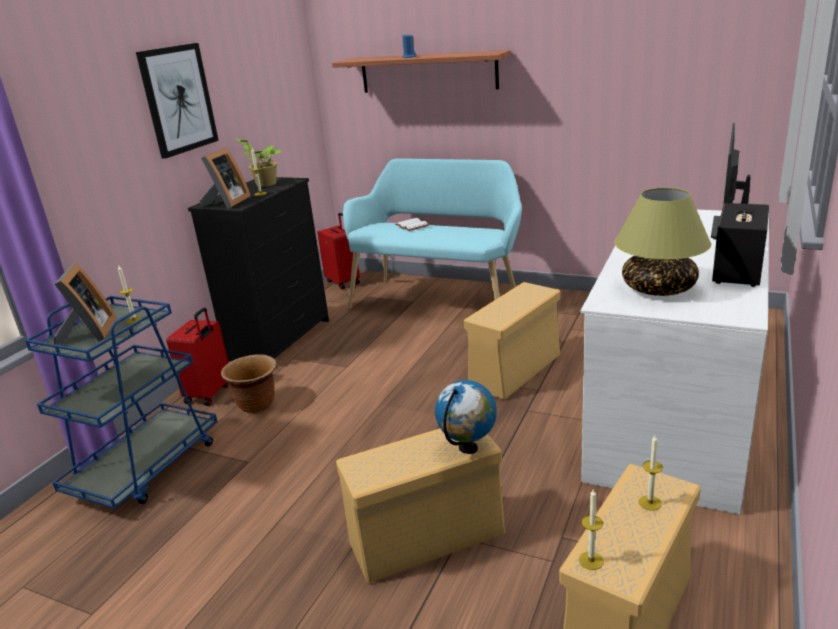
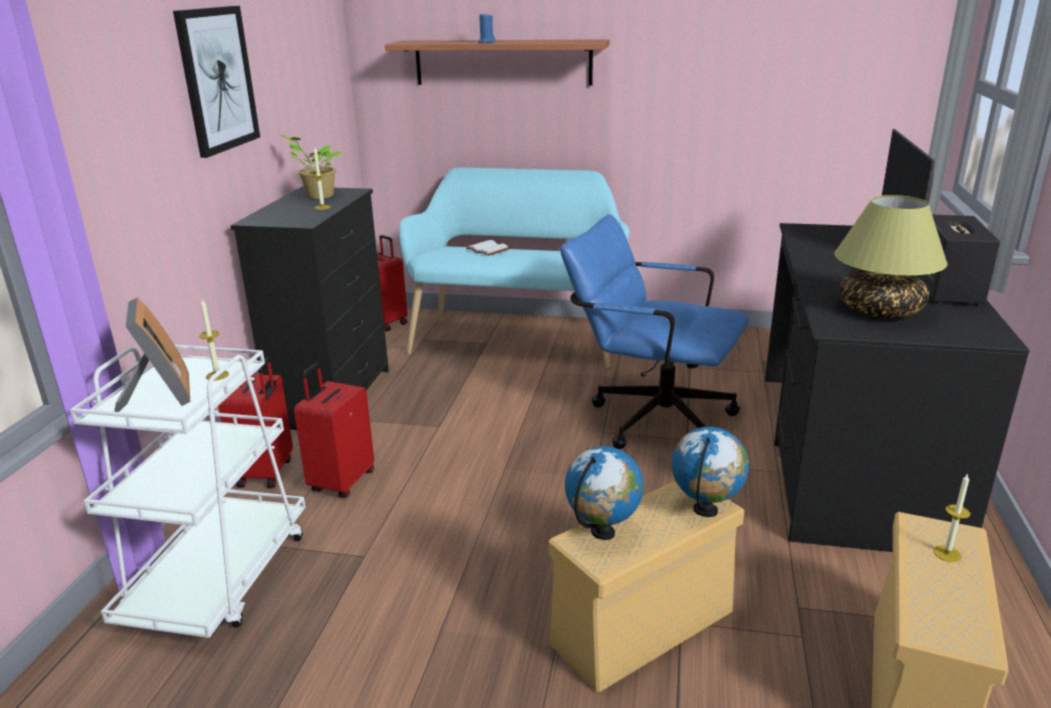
camera: 15 degrees left, 0 degrees up
(146, 467) = (219, 576): blue cart -> white cart
(226, 203) = (284, 219): picture frame -> none
(257, 405) = (341, 482): brown planter -> red suitcase
(378, 458) = (603, 533): none -> globe
(516, 370) = (650, 417): beige storage box -> blue office chair
(591, 560) = (926, 627): candle -> none
(673, 412) = (848, 454): white desk -> black desk

